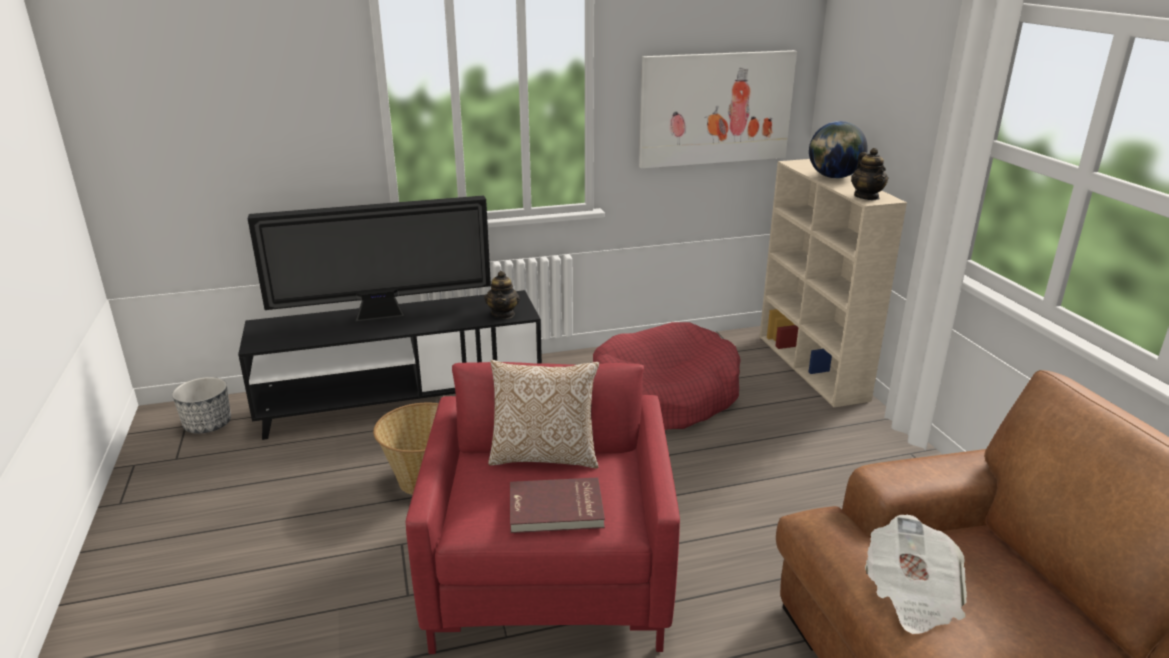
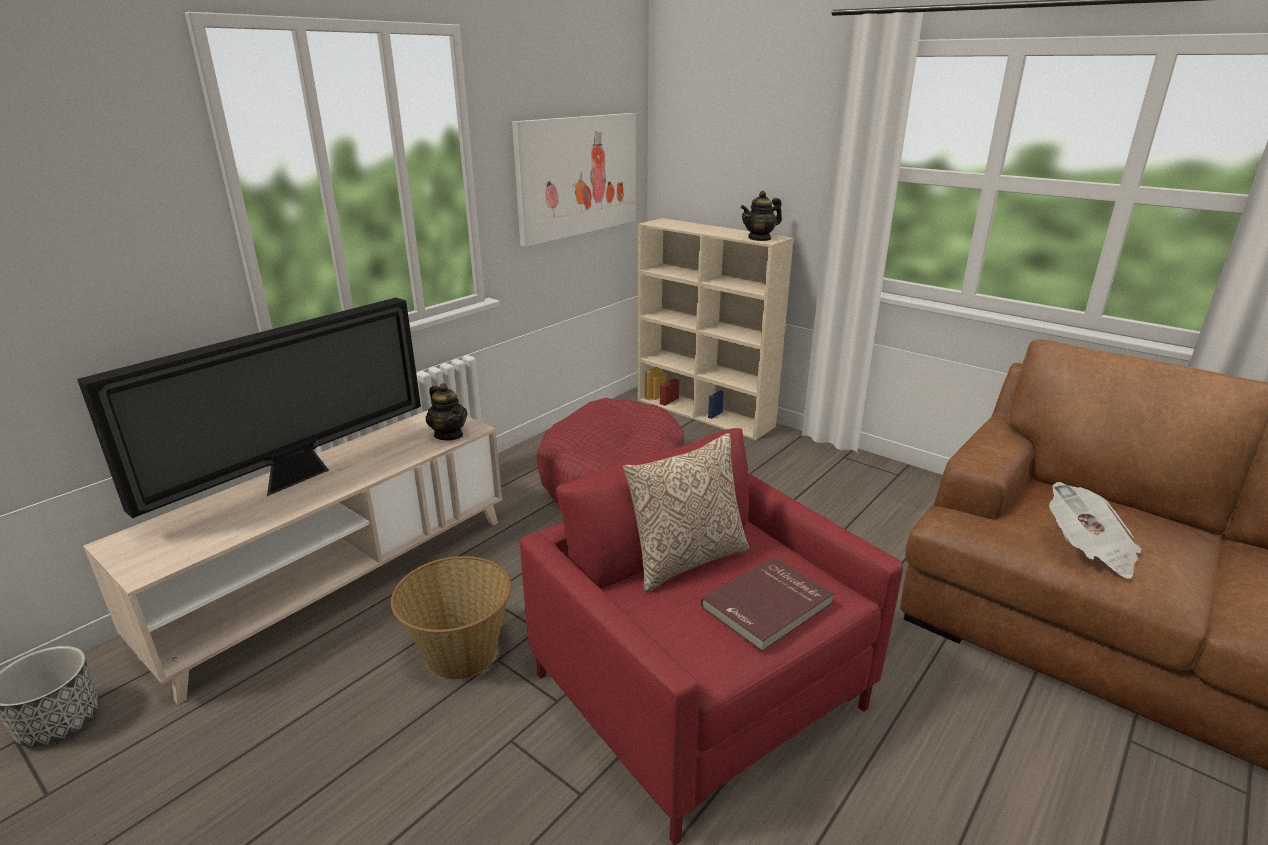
camera: 35 degrees left, 0 degrees up
(402, 402) = (340, 581): black tv stand -> beige tv stand
(834, 177) = (706, 228): globe -> none
(867, 197) = (759, 238): teapot -> teapot turned 105 degrees clockwise

